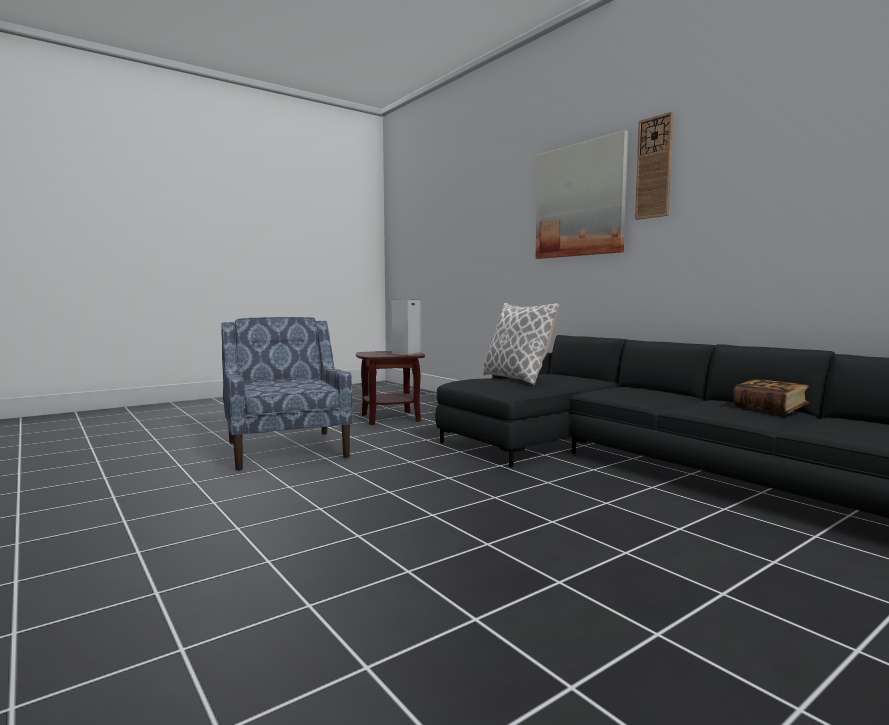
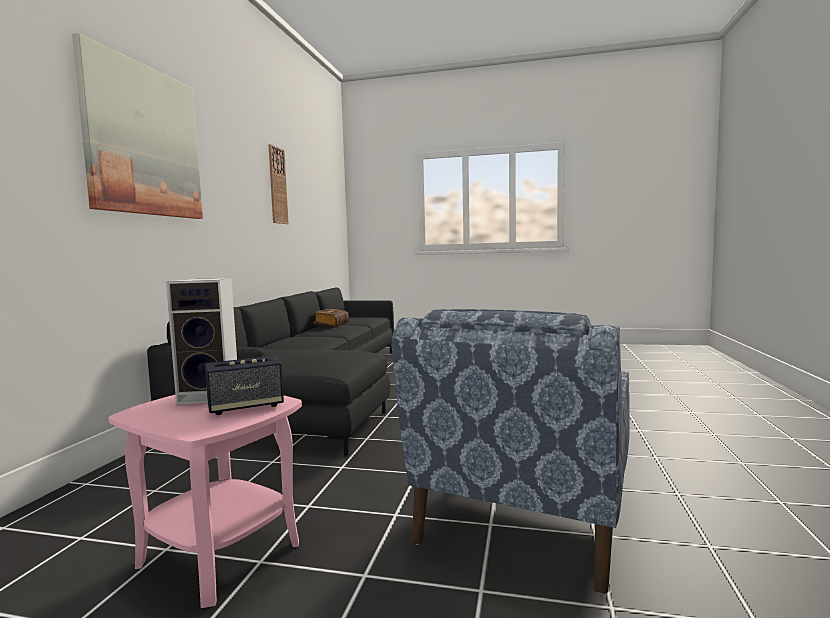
camera: 130 degrees left, 0 degrees up
(377, 354) = (245, 407): none -> speaker
(390, 418) = (219, 554): brown side table -> pink side table
(516, 379) = (298, 358): pillow -> none
(654, 167) = (211, 141): wall clock -> wall clock (277, 185)

